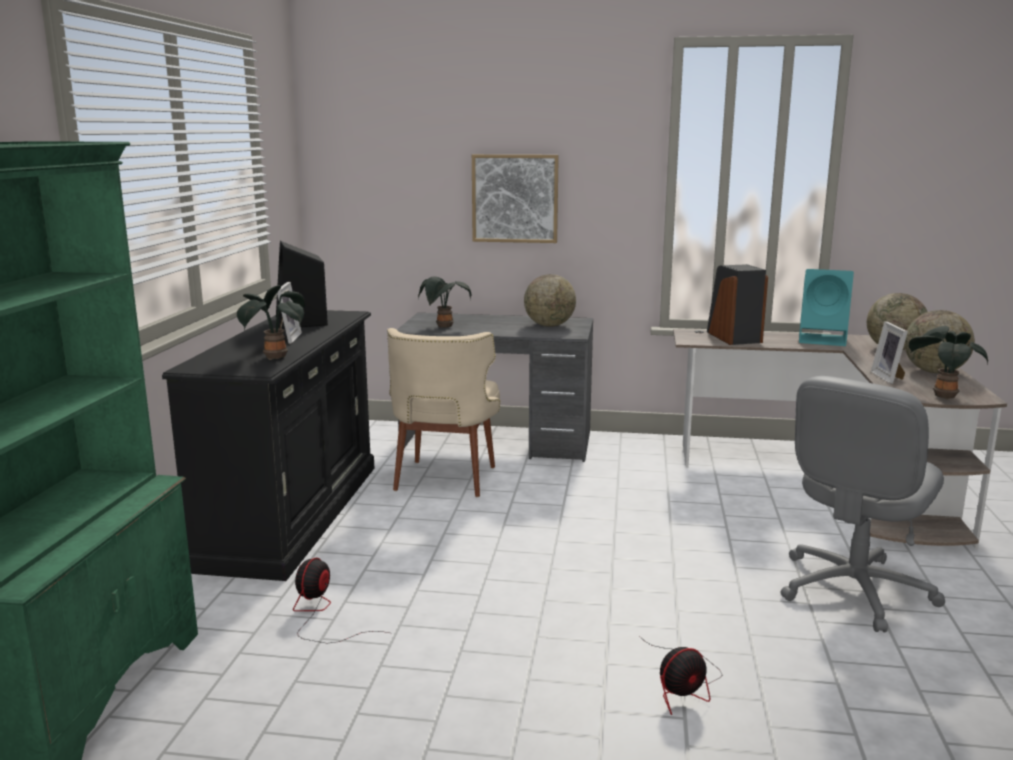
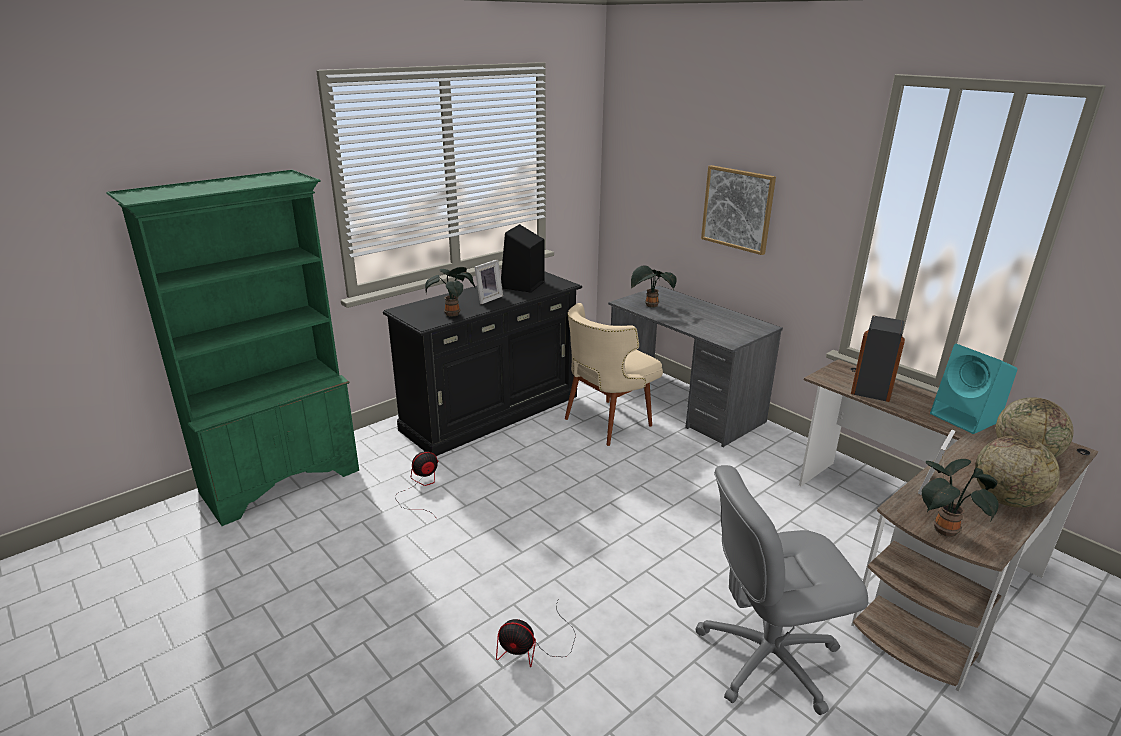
camera: 40 degrees right, 10 degrees up
(549, 325) = (729, 326): globe -> none

